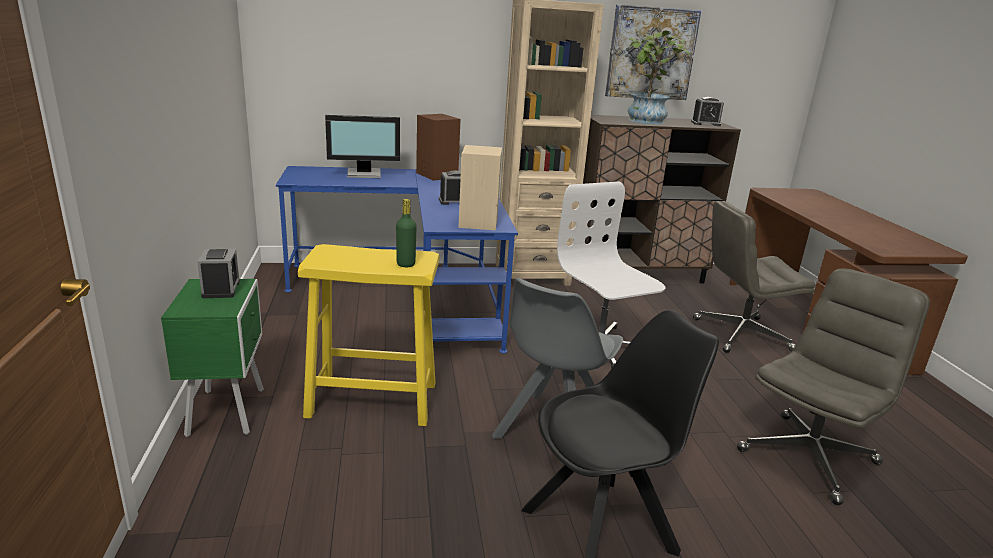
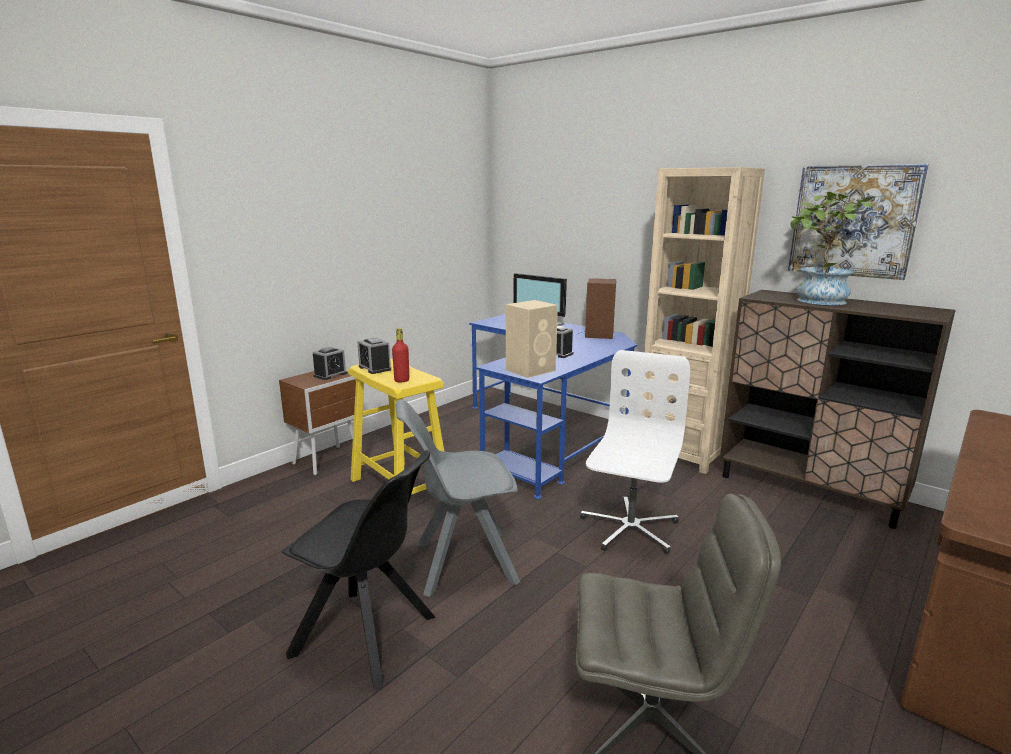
camera: 50 degrees right, 5 degrees down
(228, 411) = (329, 460): green nightstand -> brown nightstand
(406, 264) = (402, 380): green bottle -> red bottle
(705, 123) = (910, 311): alarm clock -> alarm clock (375, 368)
(740, 335) = (828, 593): grey office chair -> none

